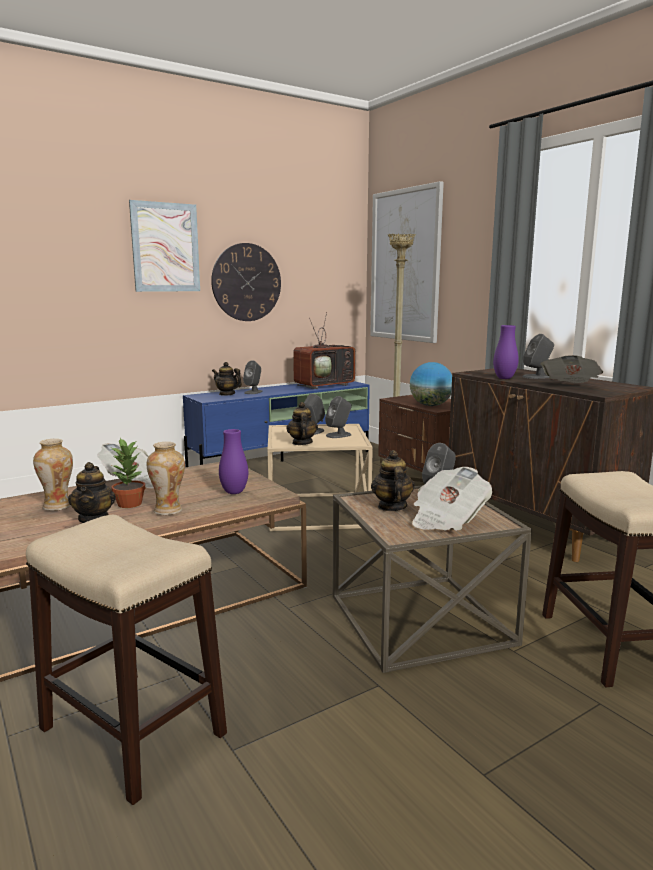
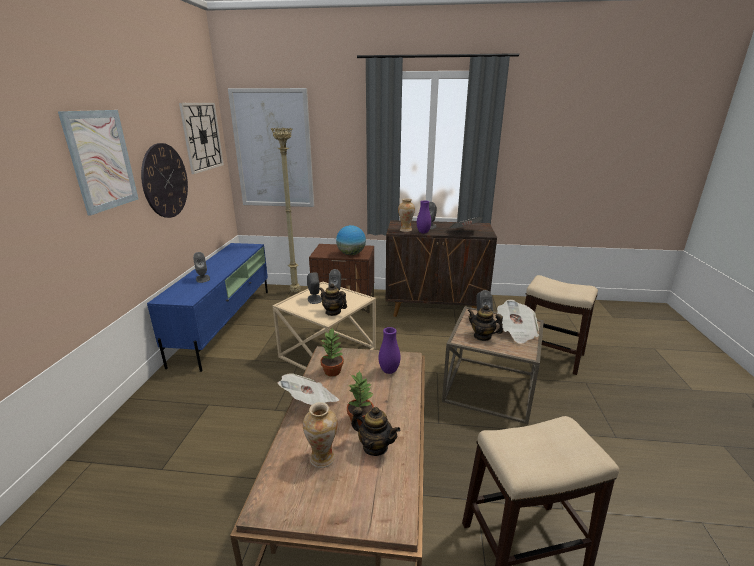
camera: 50 degrees left, 10 degrees up
(168, 510) = (395, 408): vase -> vase (405, 230)
(196, 475) = (333, 371): none -> potted plant
(227, 394) = (186, 288): teapot -> none
(322, 246) = (202, 137): none -> wall clock
(324, 385) = (236, 254): television -> none

